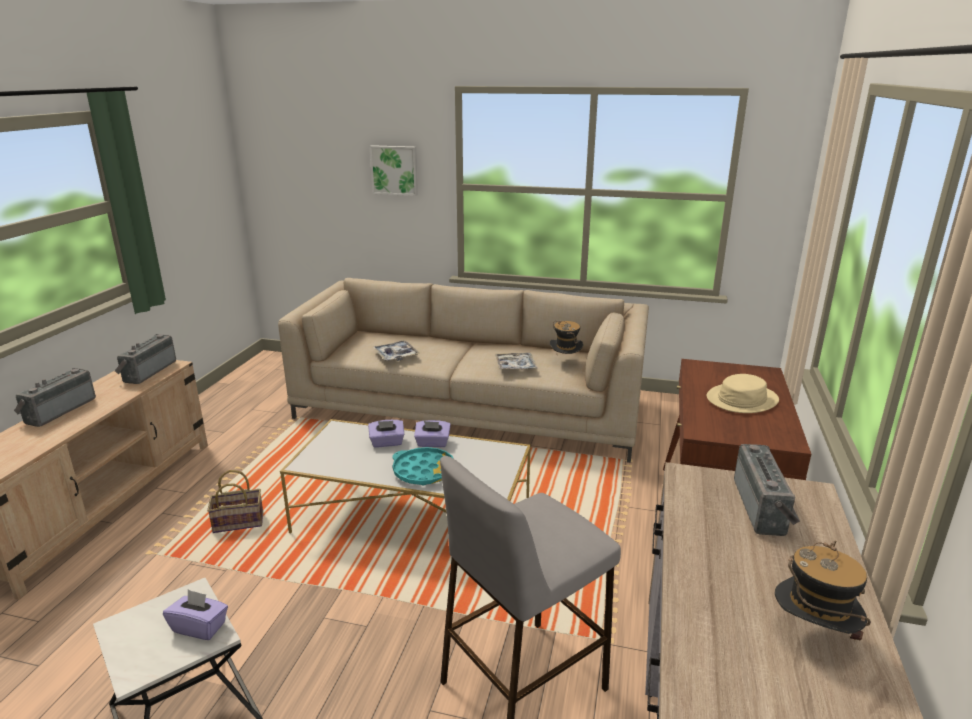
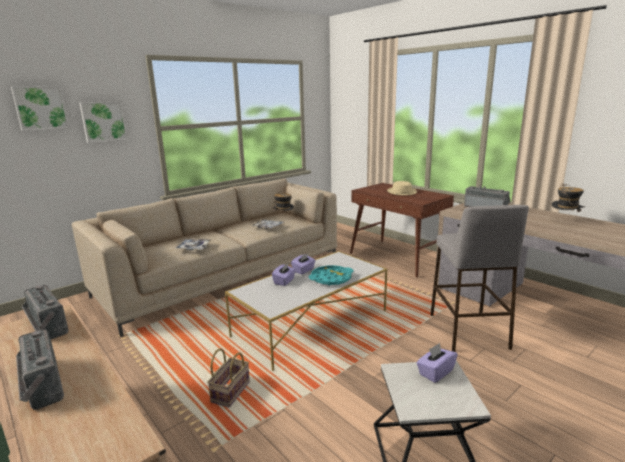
camera: 55 degrees left, 5 degrees down
(335, 149) = (40, 108): none -> picture

